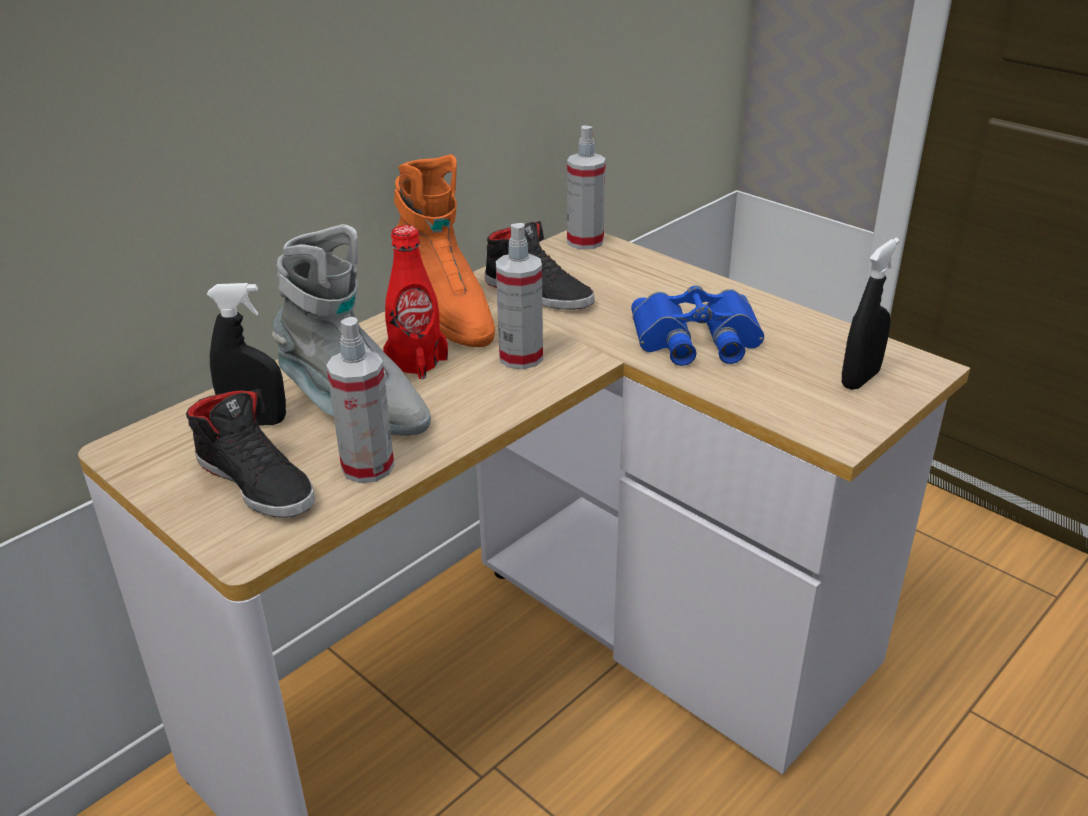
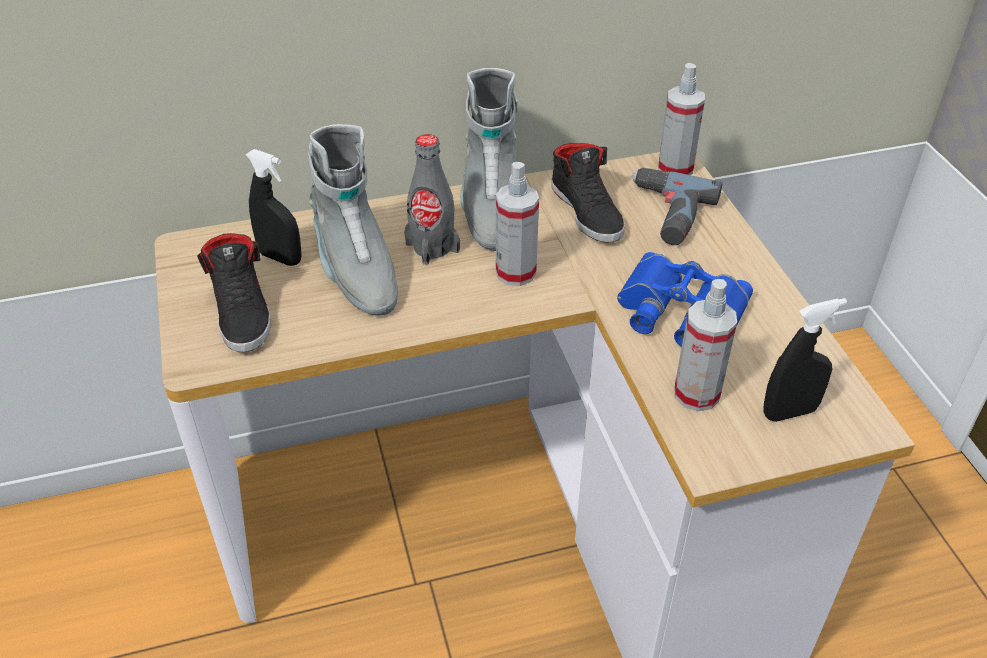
camera: 30 degrees right, 10 degrees up
(368, 467) = (322, 330): spray bottle -> spray bottle (696, 394)
(416, 363) = (432, 247): red bottle -> grey bottle
(443, 317) = (489, 208): orange boot -> grey boot
(610, 275) = (665, 214): none -> power drill

